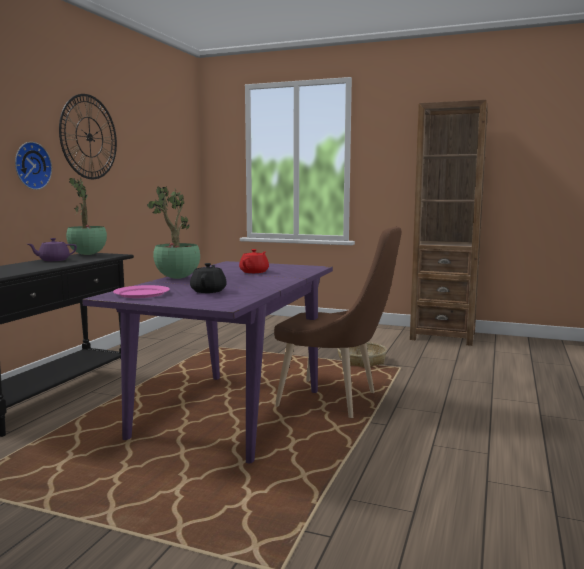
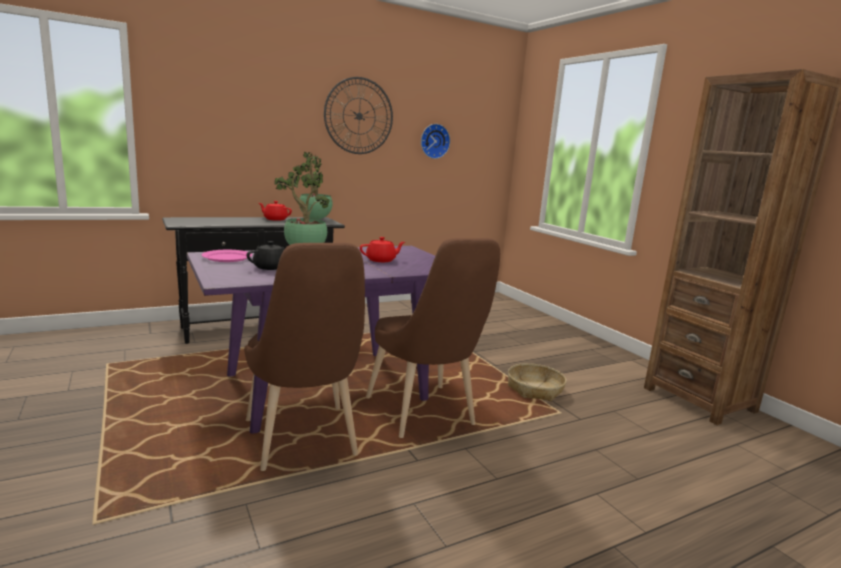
camera: 40 degrees right, 5 degrees up
(31, 165) = (290, 139): wall clock -> wall clock (434, 141)
(53, 260) = (275, 219): purple teapot -> red teapot
(299, 450) = (303, 442): none -> brown chair

